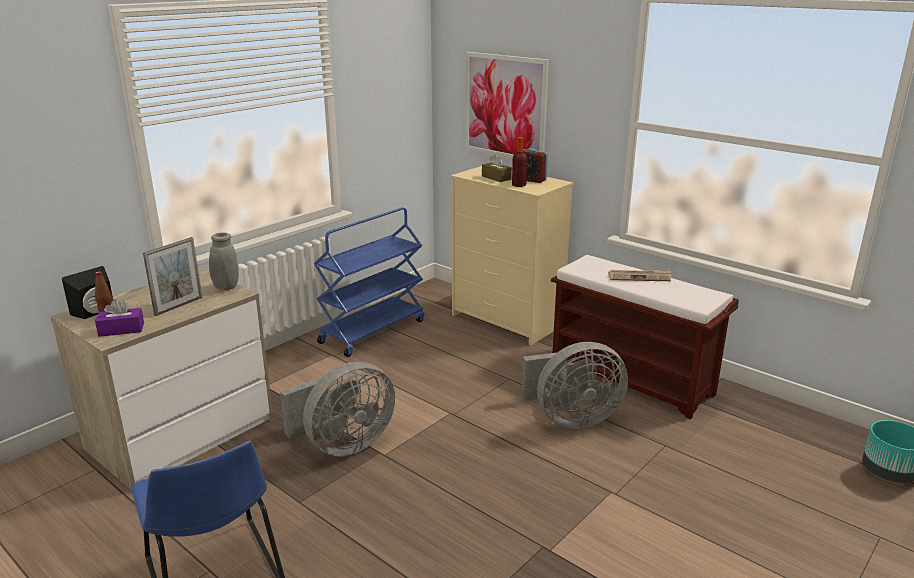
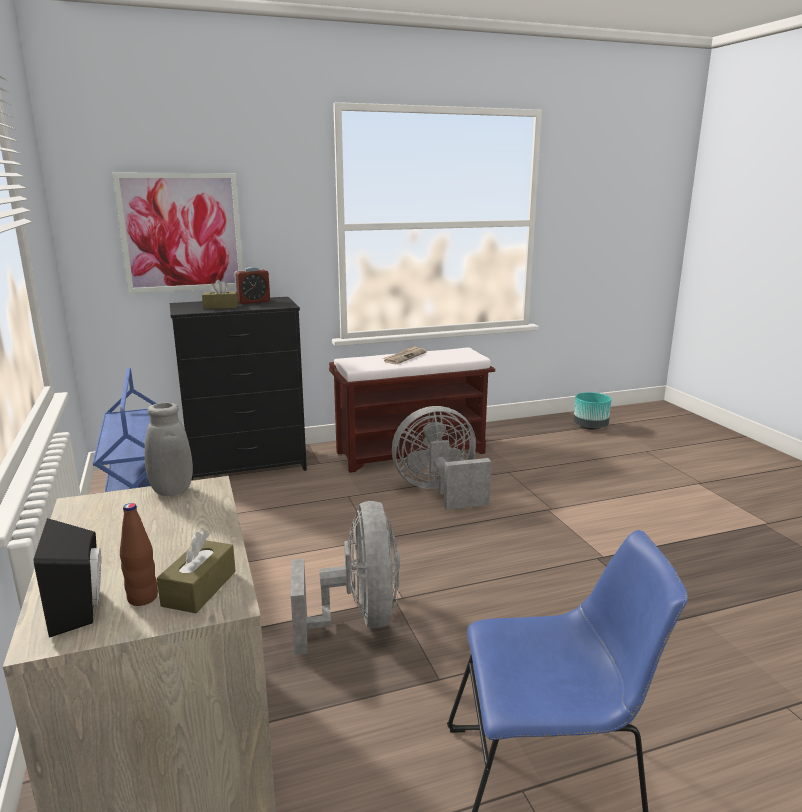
camera: 60 degrees left, 5 degrees down
(121, 329) = (199, 588): purple tissue box -> brown tissue box
(179, 306) = (181, 531): picture frame -> none
(507, 320) = (247, 465): beige dresser -> black dresser
(519, 185) = (259, 306): bottle -> none
(571, 418) = (439, 491): grey fan -> grey fan turned 120 degrees counterclockwise

